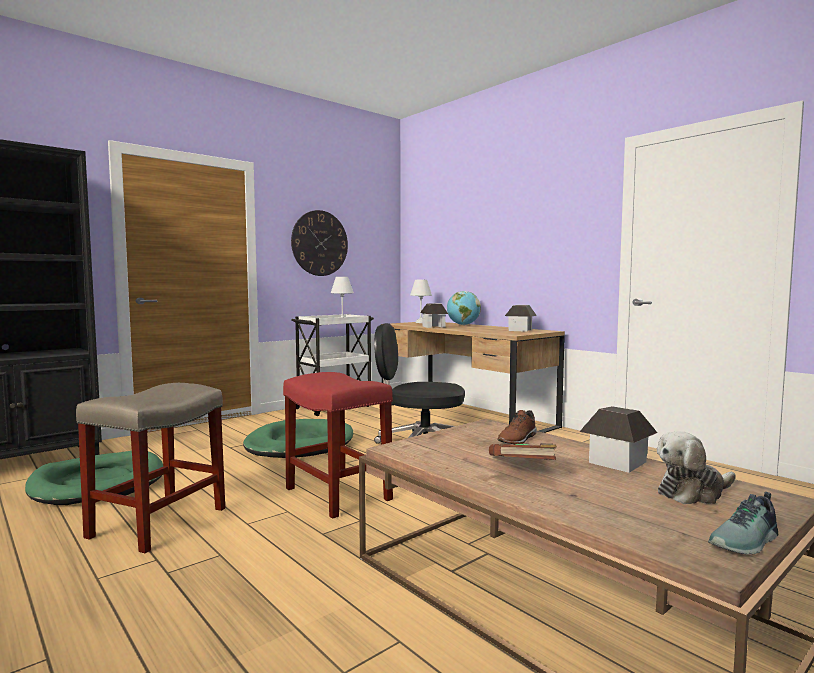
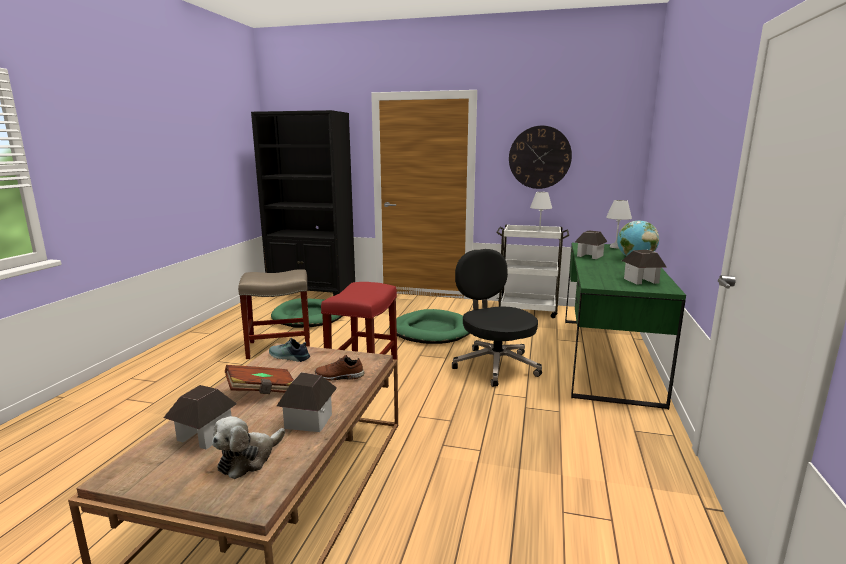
camera: 55 degrees right, 10 degrees up
(464, 416) = (606, 356): brown desk -> green desk
(622, 506) = (204, 435): none -> toy house
(693, 493) = (248, 459): plush toy -> plush toy turned 90 degrees counterclockwise
(747, 542) = (150, 487): shoe -> shoe (288, 357)

